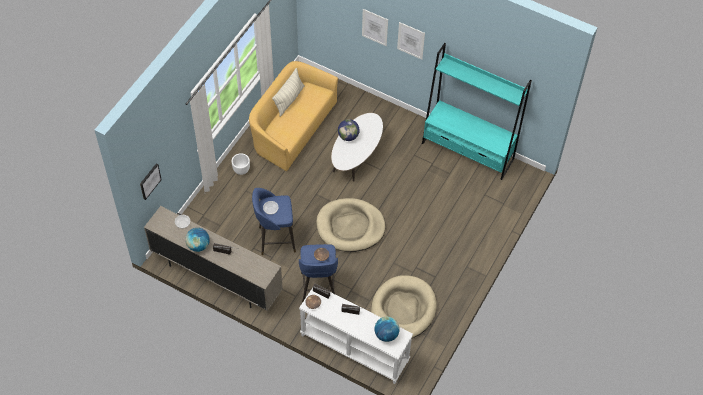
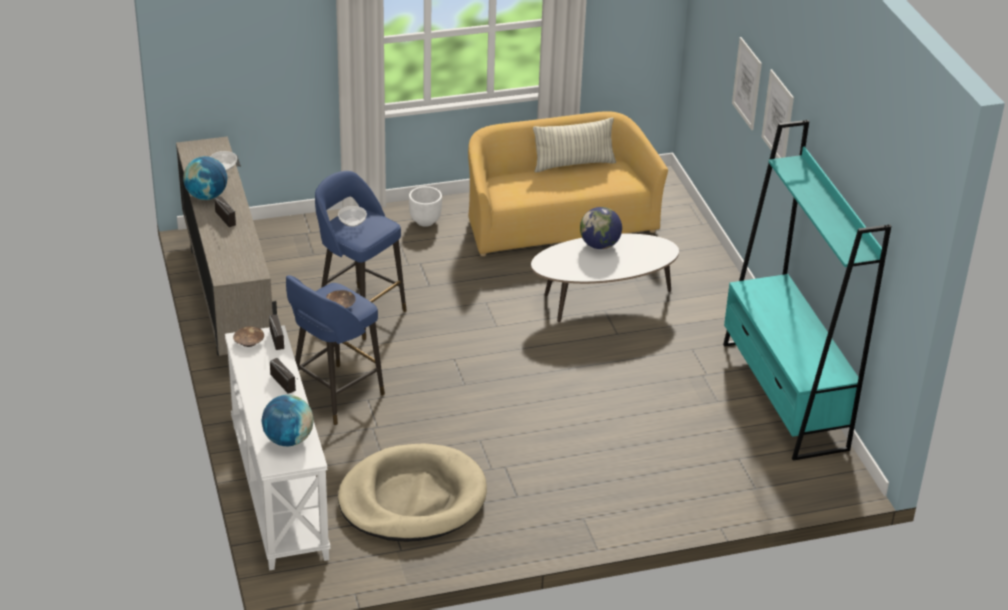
camera: 45 degrees right, 20 degrees down
(149, 181) = (214, 62): picture -> none
(350, 227) = (479, 364): beige dog bed -> none

